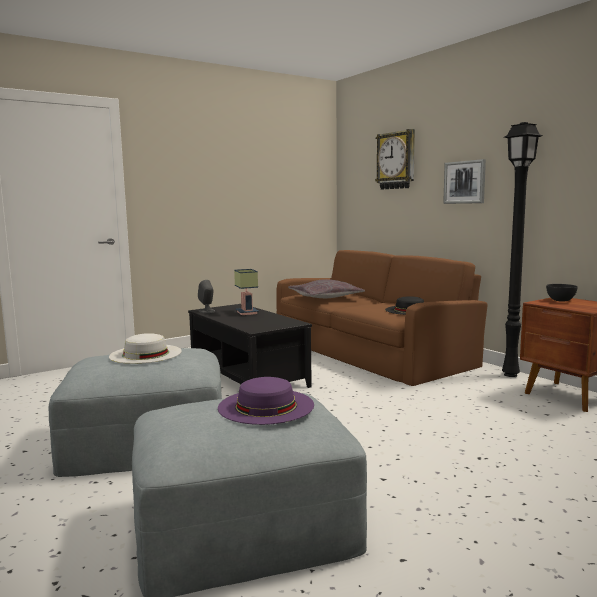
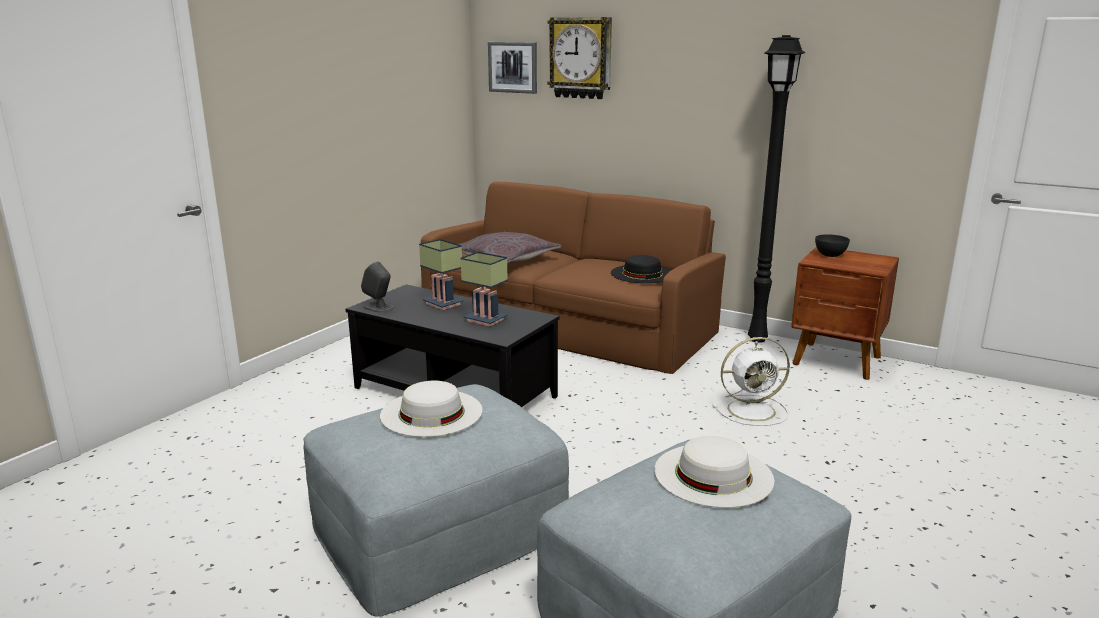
camera: 25 degrees left, 10 degrees up
(261, 321) = (487, 320): none -> table lamp
(266, 406) = (713, 474): purple hat -> white hat
(453, 416) = (753, 410): none -> white fan
(464, 182) = (690, 99): picture -> picture (513, 67)

